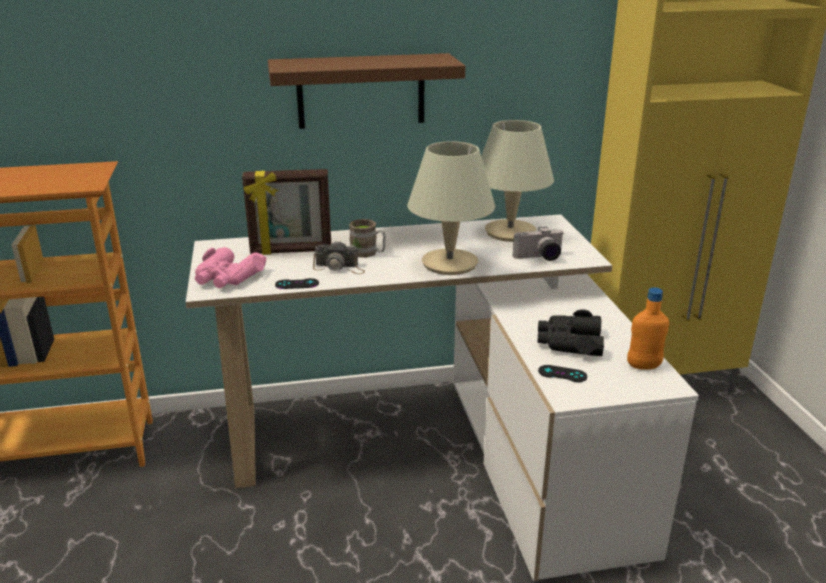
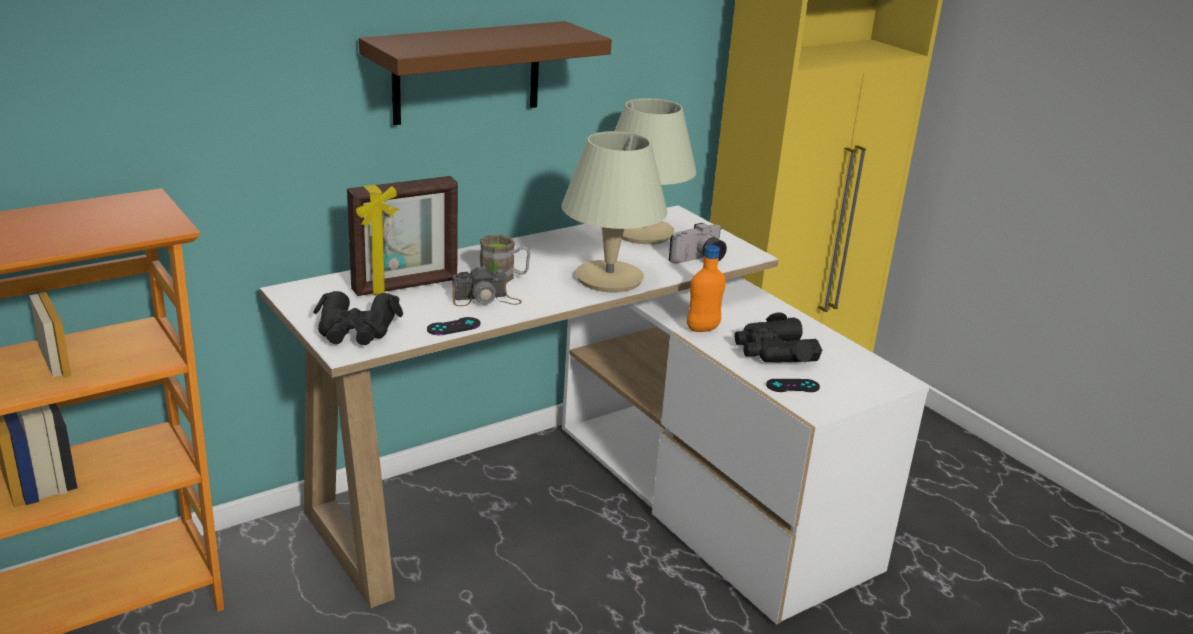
camera: 25 degrees left, 0 degrees up
(227, 277) = (356, 330): pink binoculars -> black binoculars
(643, 366) = (861, 365): orange bottle -> orange bottle (702, 329)

